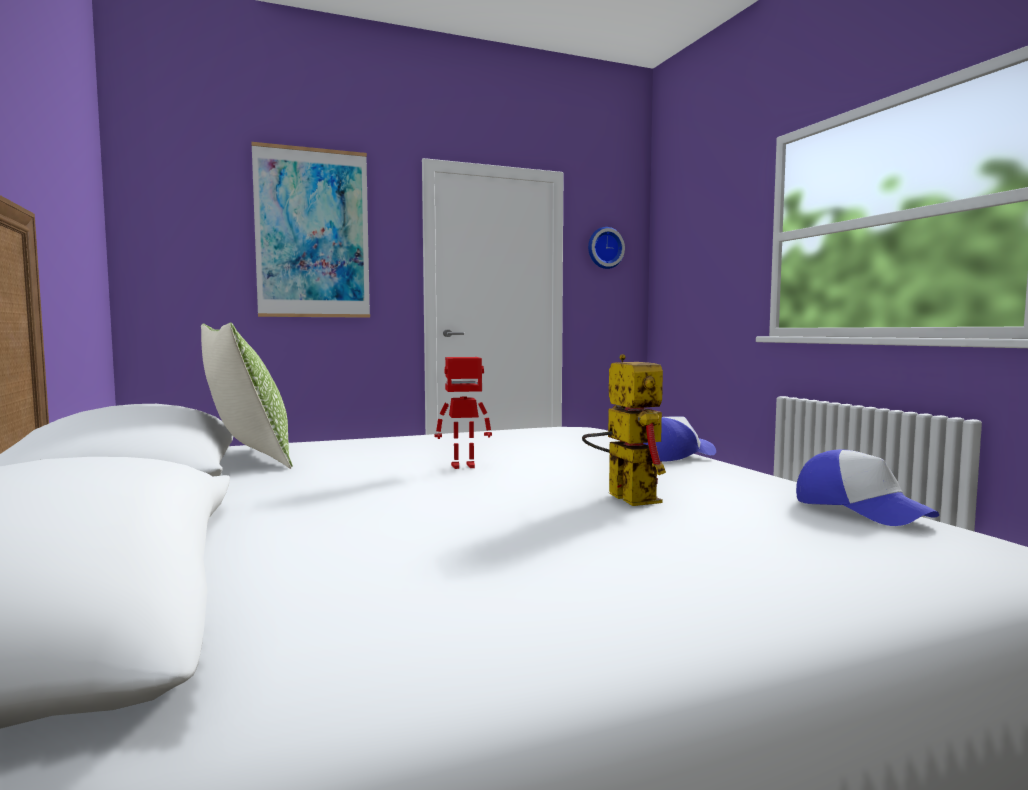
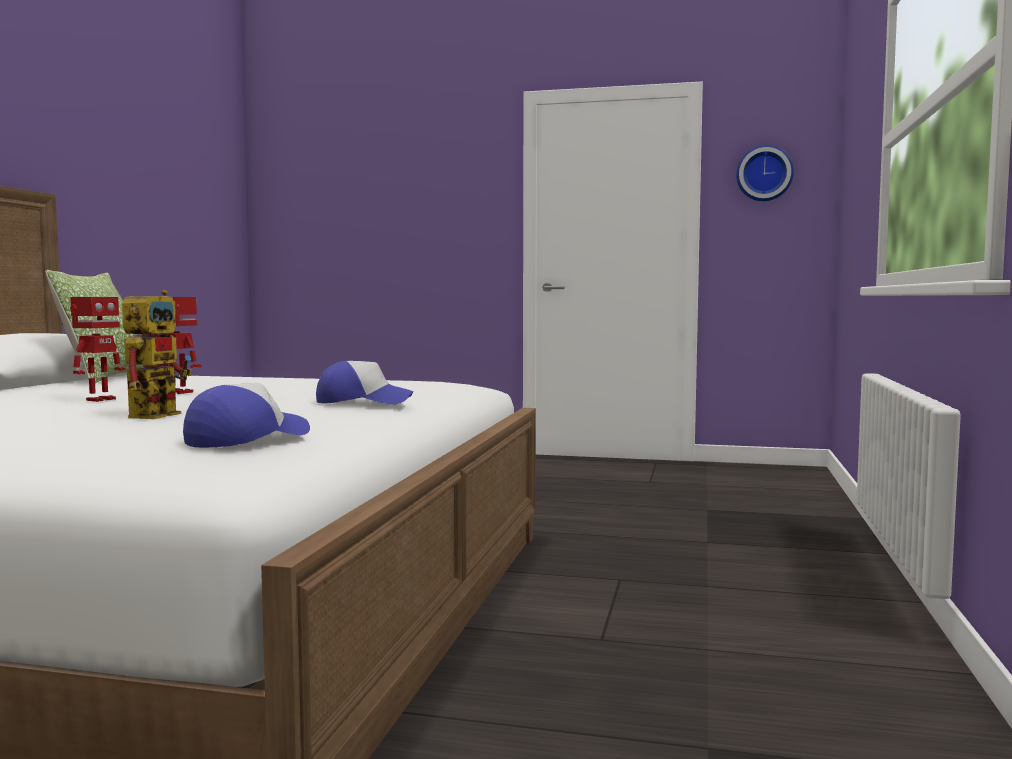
camera: 35 degrees right, 0 degrees up
(313, 233) = (410, 186): picture -> none
(447, 488) = (99, 400): none -> toy robot
(861, 509) = (246, 438): cap -> cap turned 150 degrees counterclockwise

